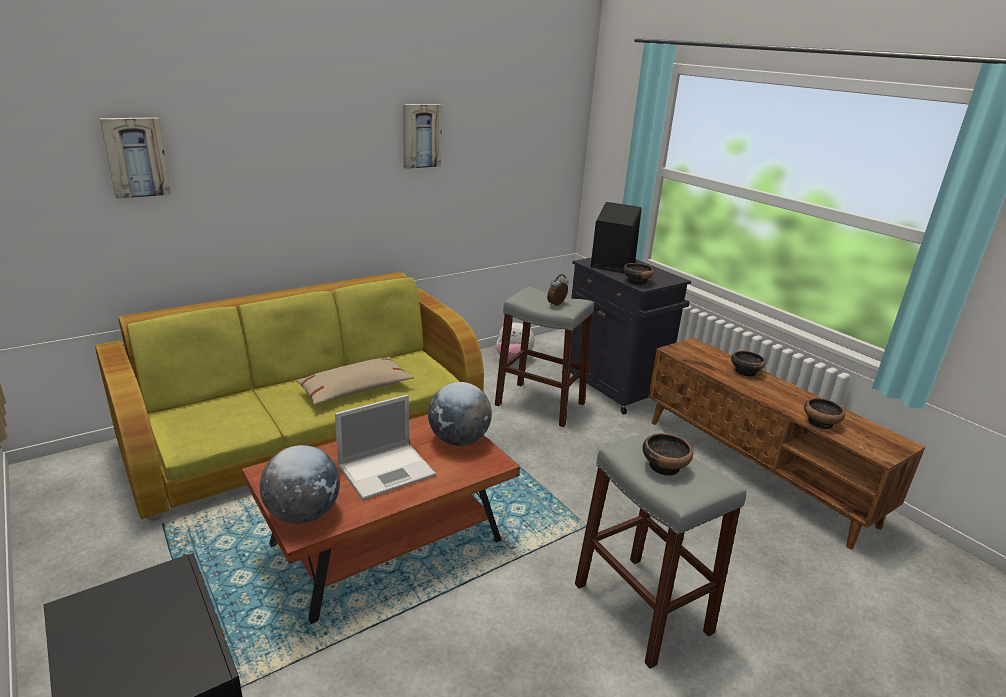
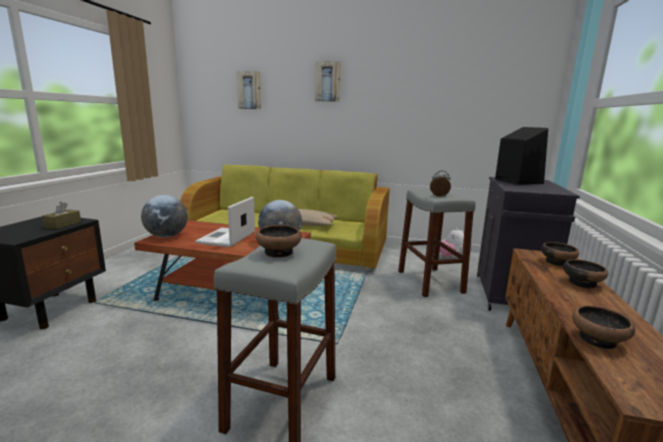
camera: 50 degrees right, 10 degrees down
(171, 598) = (63, 224): none -> brown tissue box
(388, 470) = (226, 238): laptop -> laptop turned 90 degrees clockwise
(421, 135) = (402, 86): picture -> picture (328, 82)
(636, 282) = (514, 187): bowl -> bowl (557, 262)

